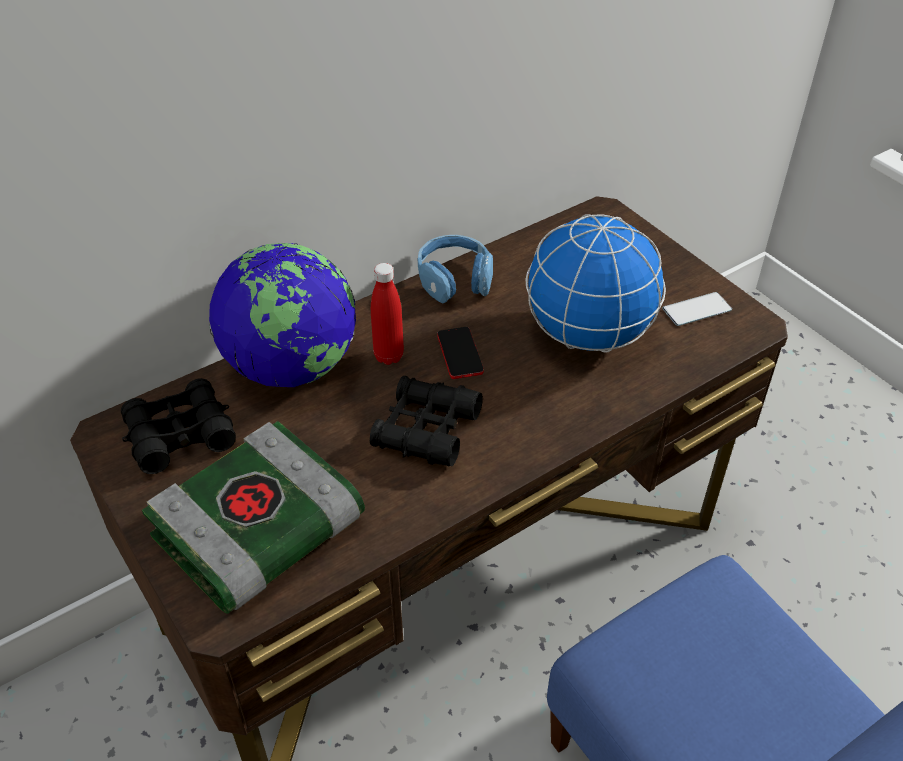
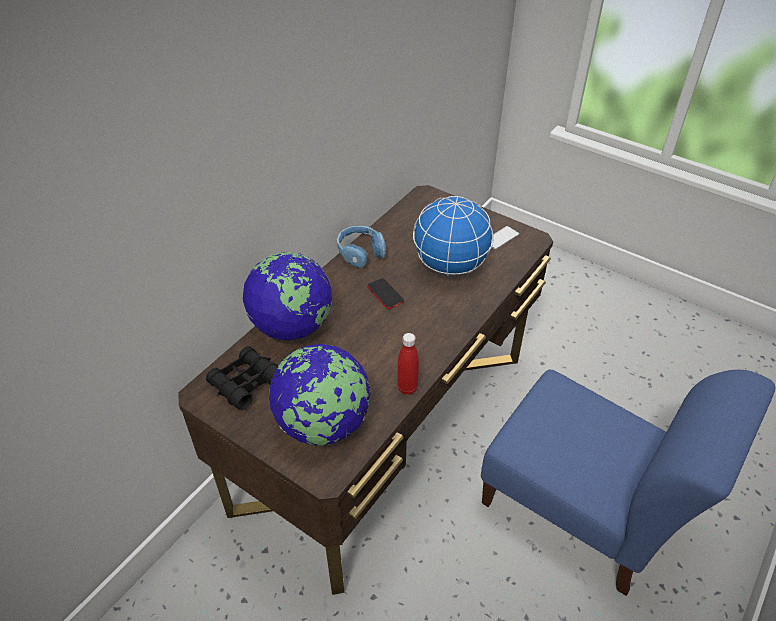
camera: 20 degrees left, 0 degrees up
(258, 533) = (323, 424): book -> globe
(388, 356) = (345, 305): red bottle -> red bottle (407, 388)
(426, 430) = (388, 341): black binoculars -> none

